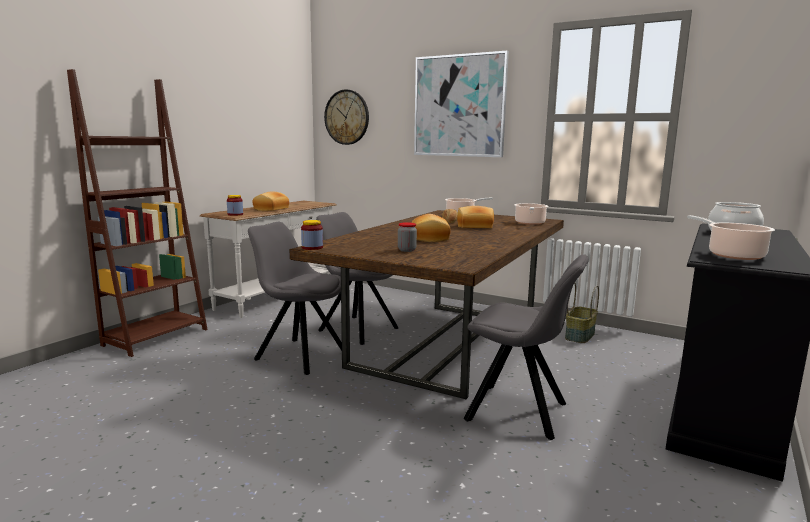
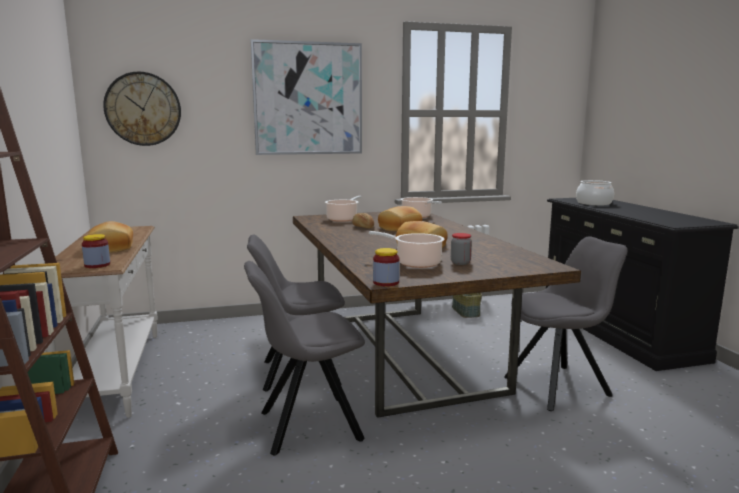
camera: 45 degrees left, 0 degrees up
(732, 255) = (665, 219): cooking pot -> cooking pot (415, 263)

